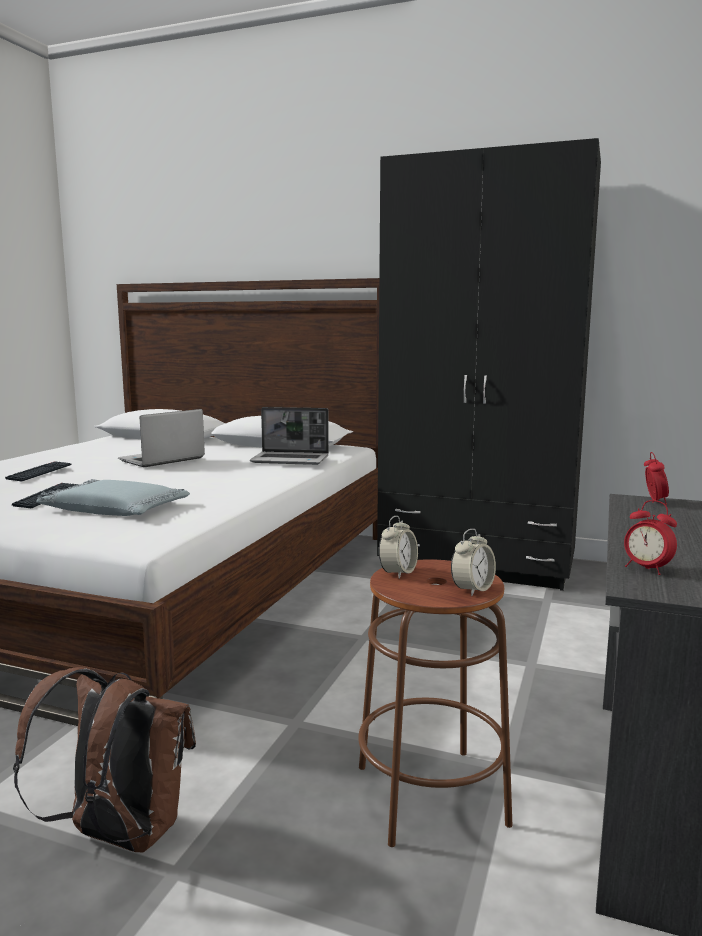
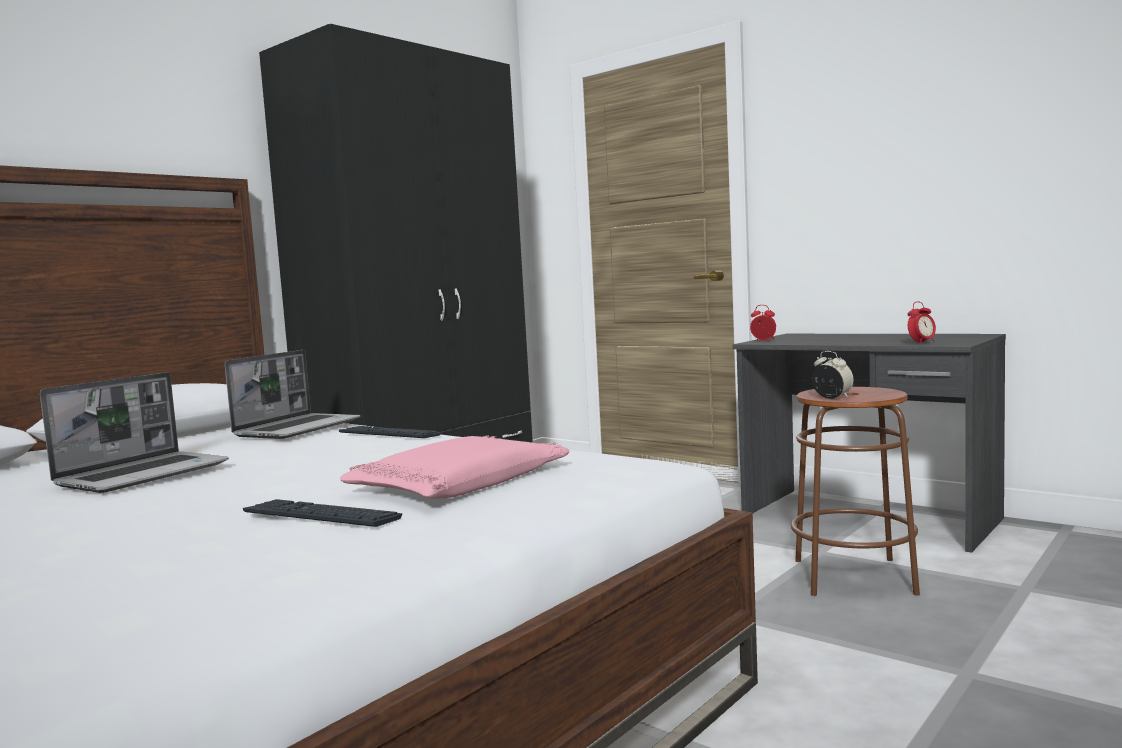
camera: 70 degrees left, 5 degrees down
(40, 472) = (98, 528): keyboard -> keyboard (389, 434)
(115, 507) = (461, 481): blue pillow -> pink pillow
(119, 835) = (921, 701): brown backpack -> none
(161, 460) = (144, 474): laptop -> laptop turned 120 degrees counterclockwise
(472, 589) = (871, 389): alarm clock -> none

